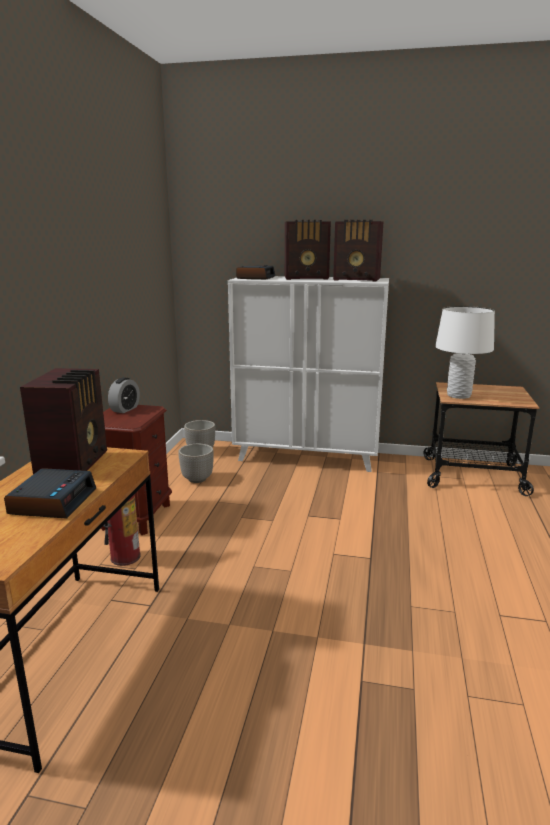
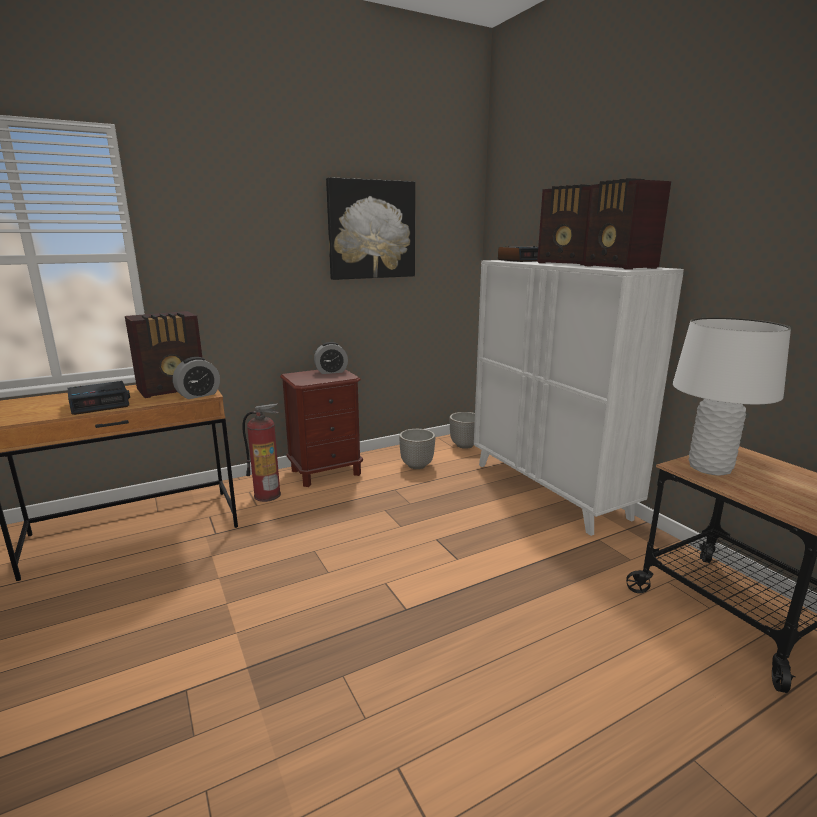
camera: 50 degrees right, 0 degrees up
(118, 256) = (371, 230): none -> picture
(123, 457) = (198, 395): none -> alarm clock

